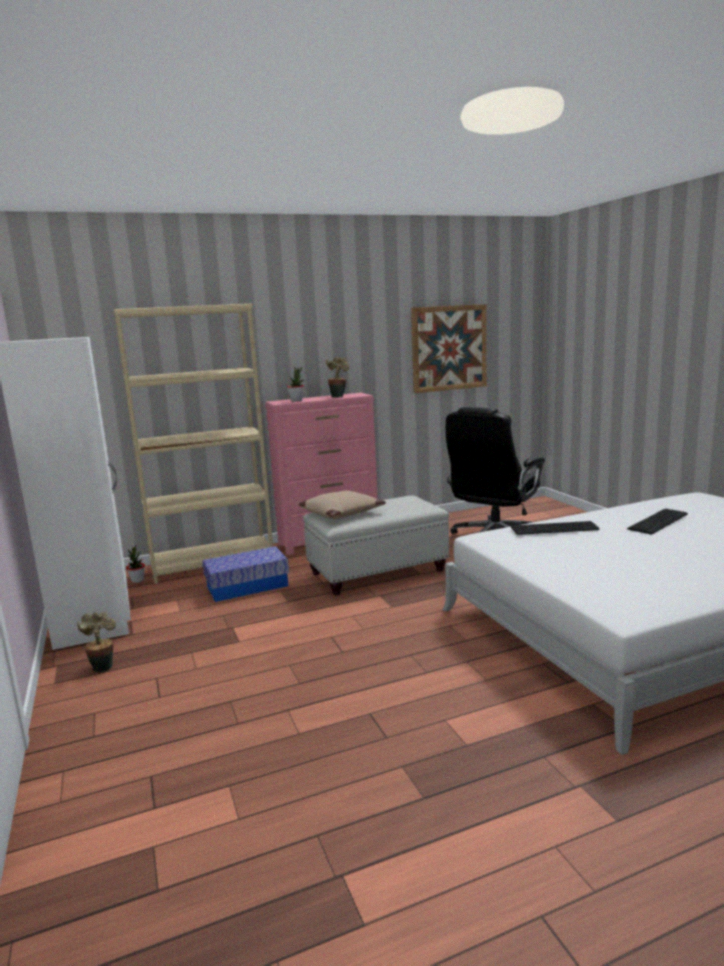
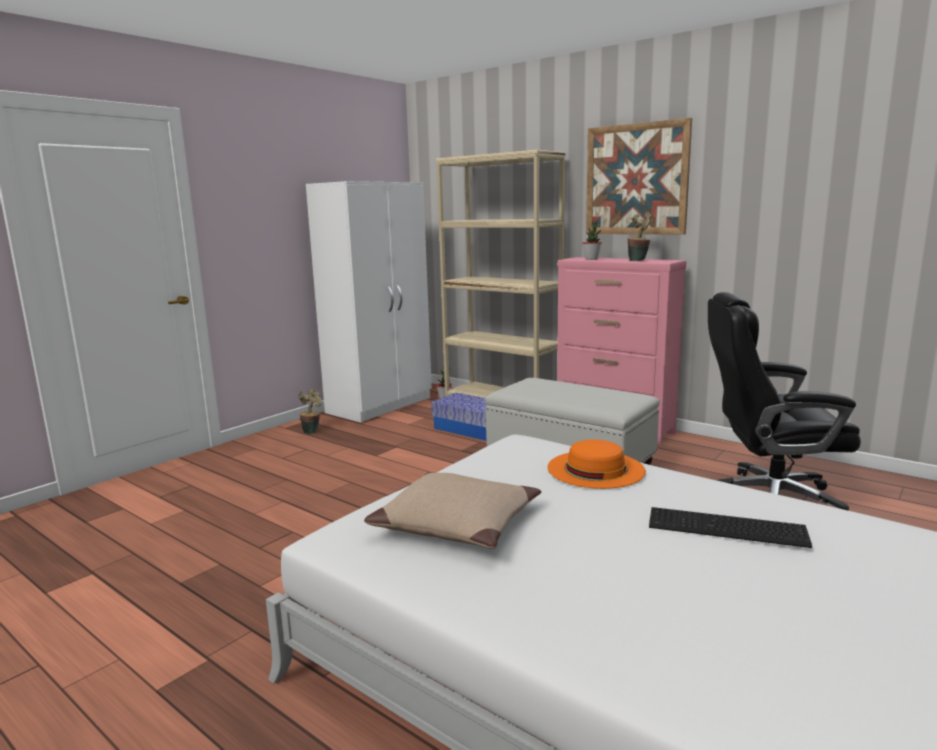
camera: 60 degrees right, 0 degrees up
(341, 513) = (543, 385): beige pillow -> beige pillow (457, 524)
(449, 348) = (844, 210): picture -> picture (636, 179)
(555, 528) = (595, 469): keyboard -> orange hat

